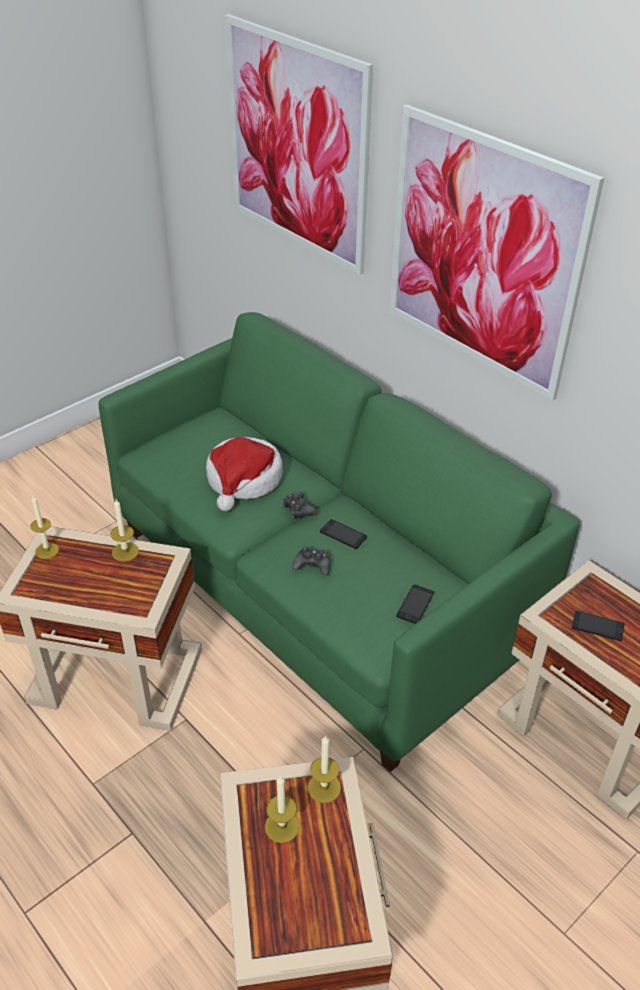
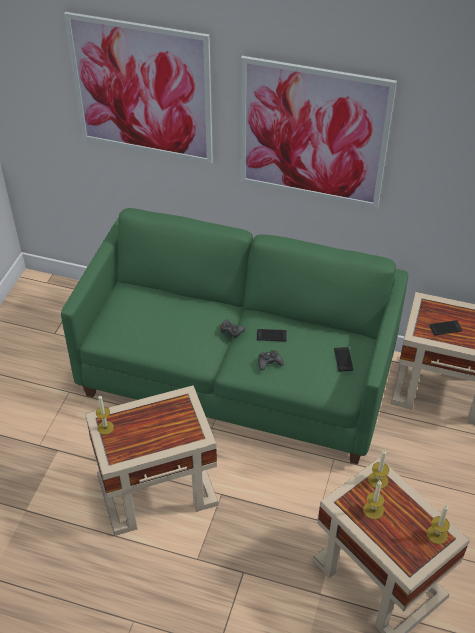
camera: 30 degrees left, 5 degrees up
(125, 552) = (156, 405): candle -> candle (437, 534)
(244, 480) = (184, 327): hat -> none

